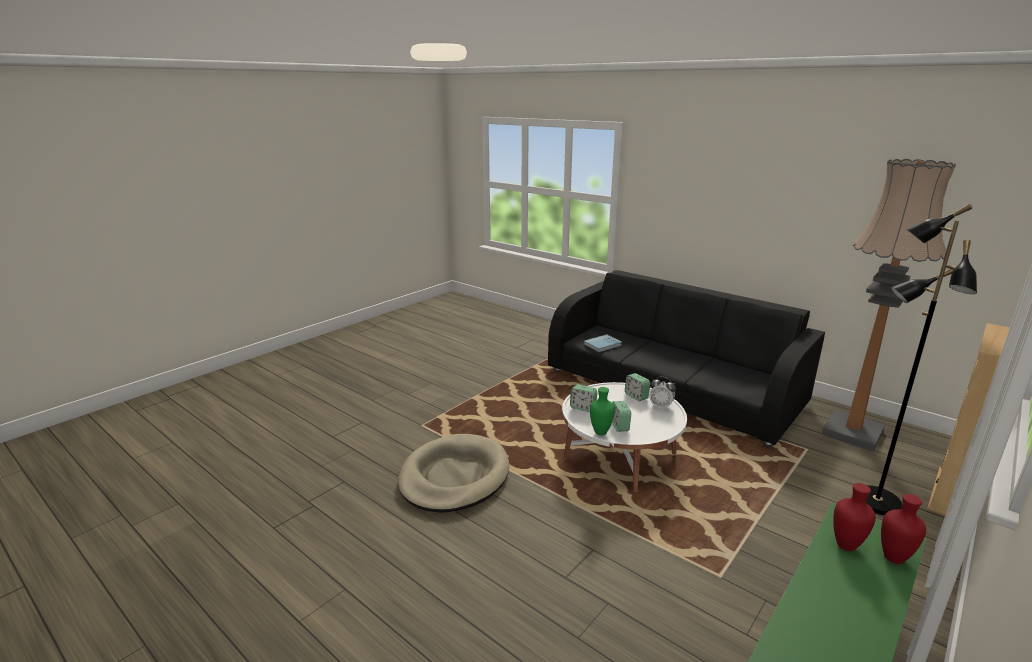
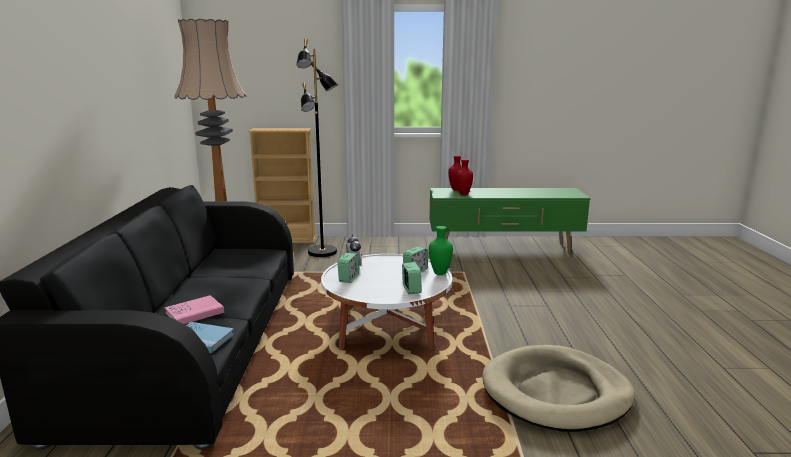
camera: 130 degrees left, 5 degrees down
(640, 348) = (195, 312): none -> pink book

